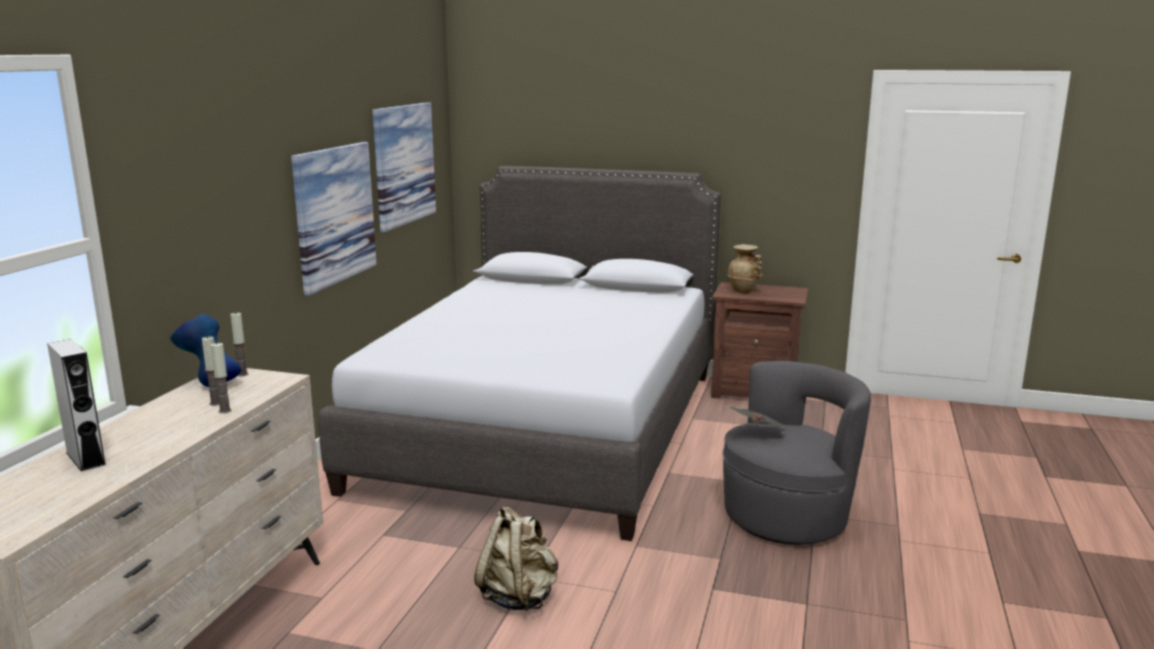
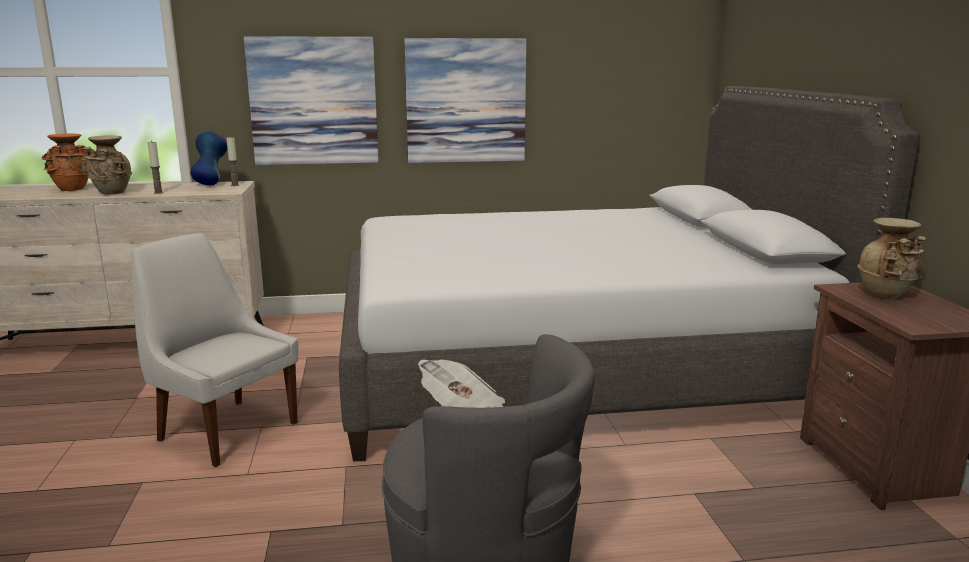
camera: 65 degrees right, 0 degrees up
(86, 458) = (73, 189): grey speaker -> orange vase
(174, 435) = (111, 193): none -> beige vase
(215, 403) = (173, 190): candle -> none
(404, 164) = (602, 71): picture -> picture (313, 101)
(519, 596) = (225, 430): beige backpack -> white chair

